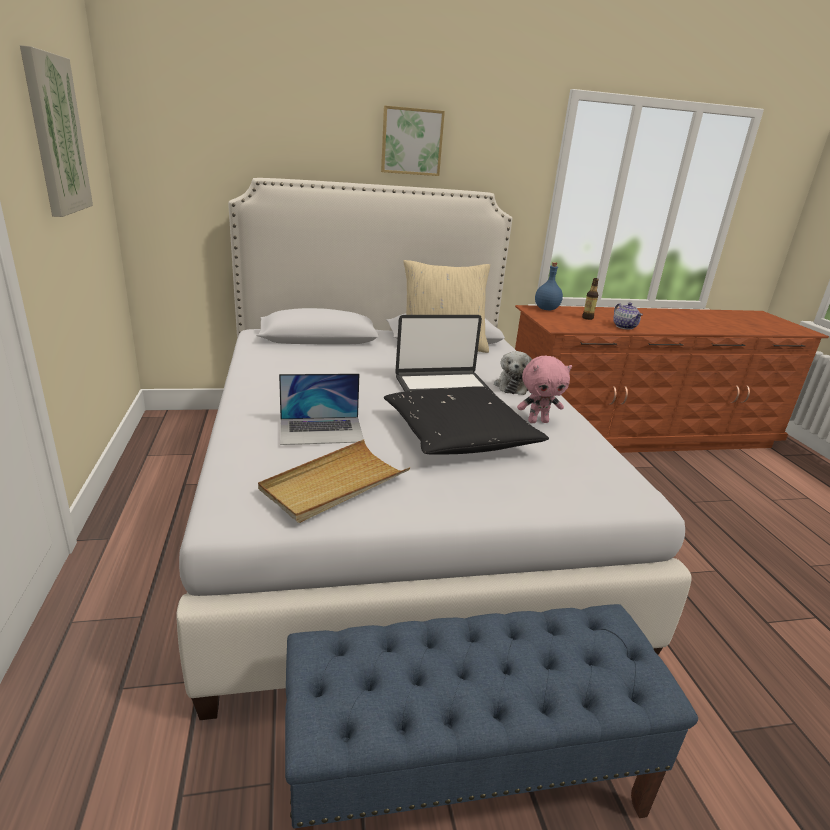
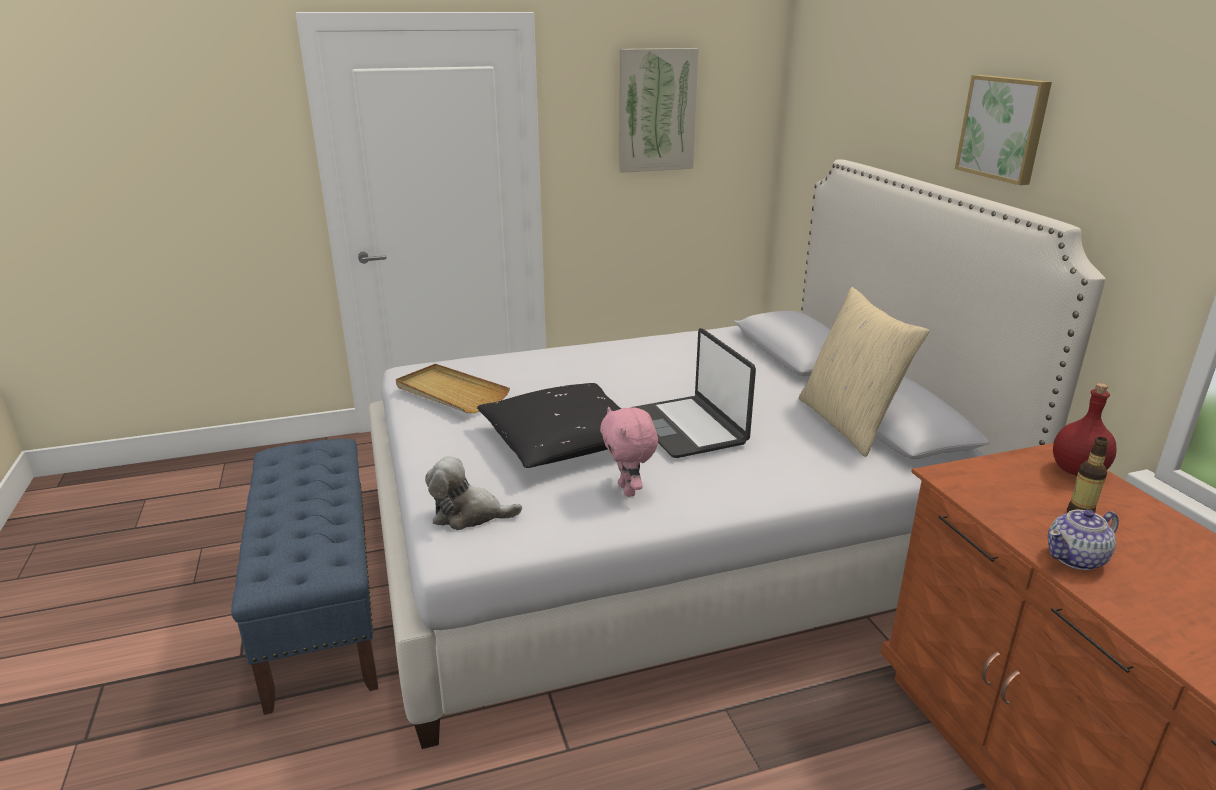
camera: 85 degrees right, 0 degrees up
(321, 430) = (541, 378): laptop -> none
(512, 386) = (739, 475): plush toy -> plush toy (469, 515)
(546, 309) = (1076, 470): blue bottle -> red bottle

